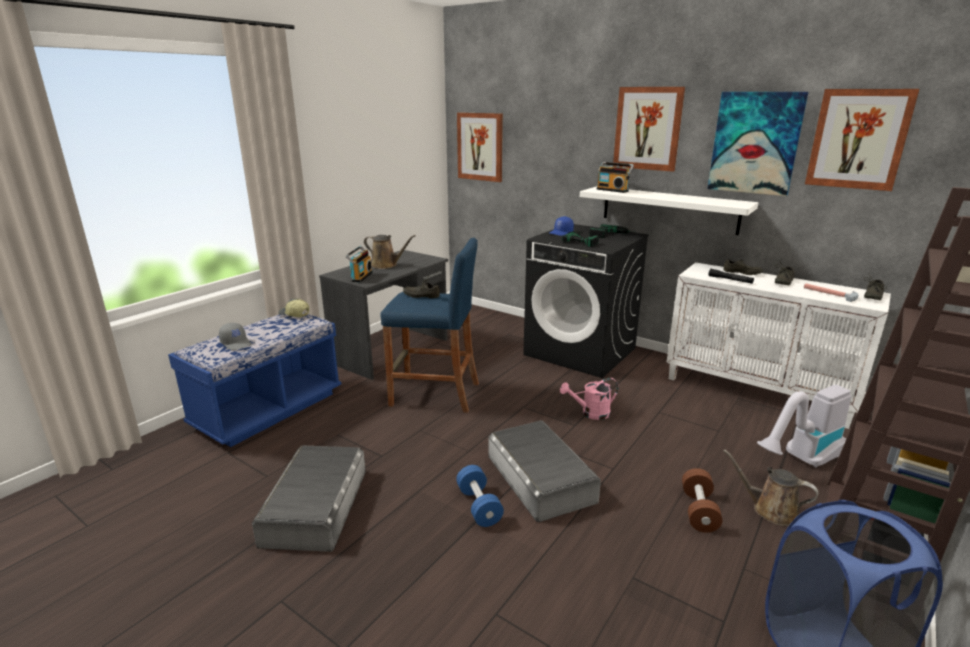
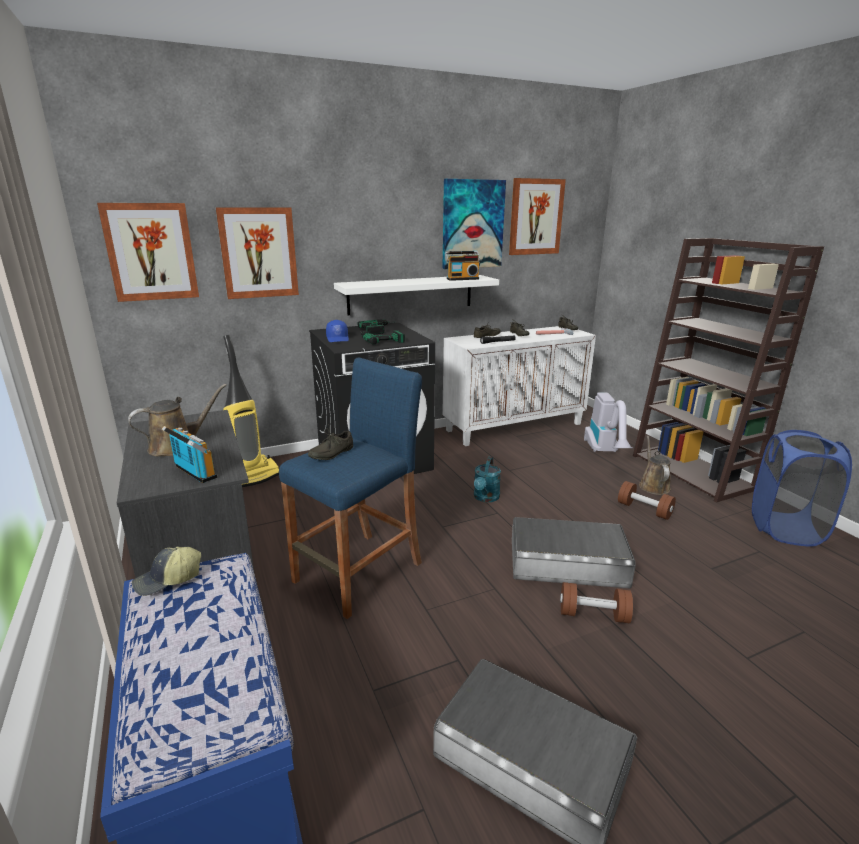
camera: 60 degrees left, 0 degrees up
(236, 343) = (215, 673): grey cap -> none
(479, 506) = (593, 614): blue dumbbell -> brown dumbbell
(498, 324) = (252, 476): none -> vacuum cleaner
(590, 413) = (485, 498): pink watering can -> turquoise watering can
(613, 190) = (365, 283): radio -> radio (462, 279)
(647, 128) = (381, 215): picture -> picture (258, 253)
(770, 510) = (653, 485): brown watering can -> brown watering can turned 120 degrees clockwise

